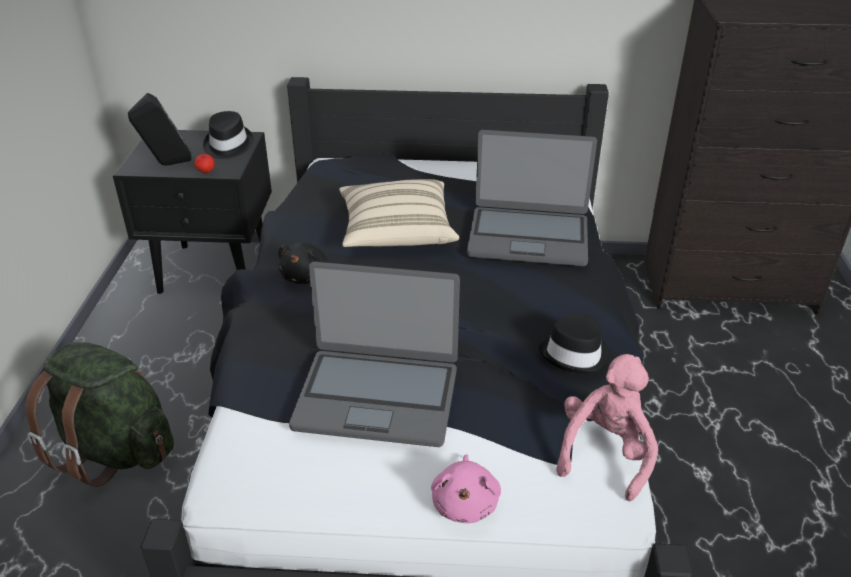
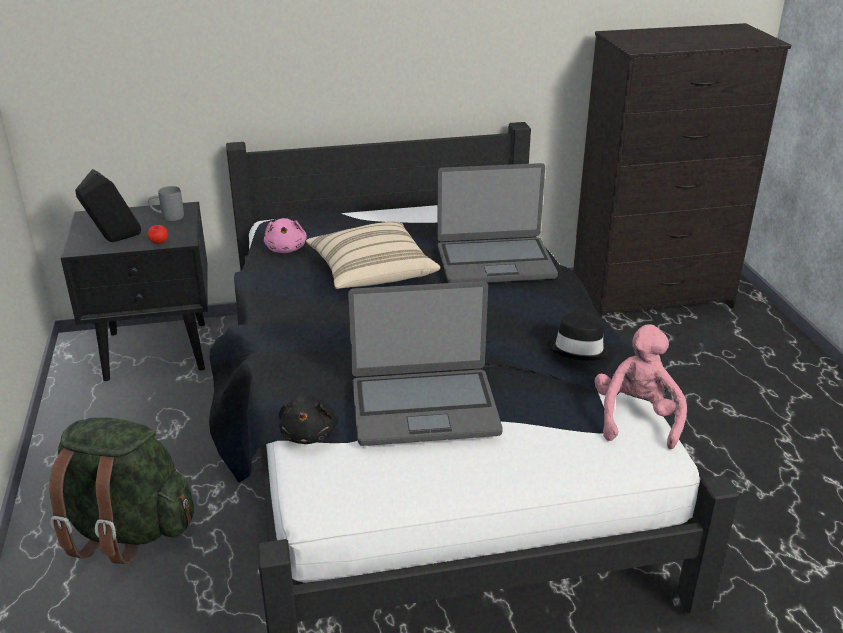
camera: 15 degrees left, 5 degrees down
(227, 145) = (167, 217): black hat -> grey mug
(307, 276) = (306, 321): black plush toy -> black plush toy (310, 434)
(465, 503) = (538, 475): pink plush toy -> pink plush toy (286, 249)

